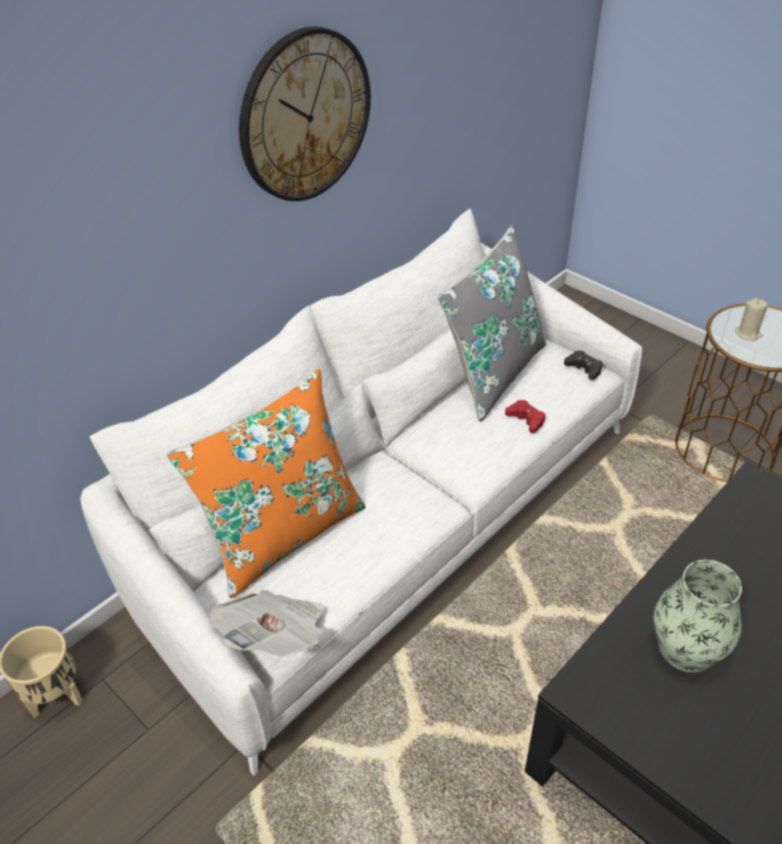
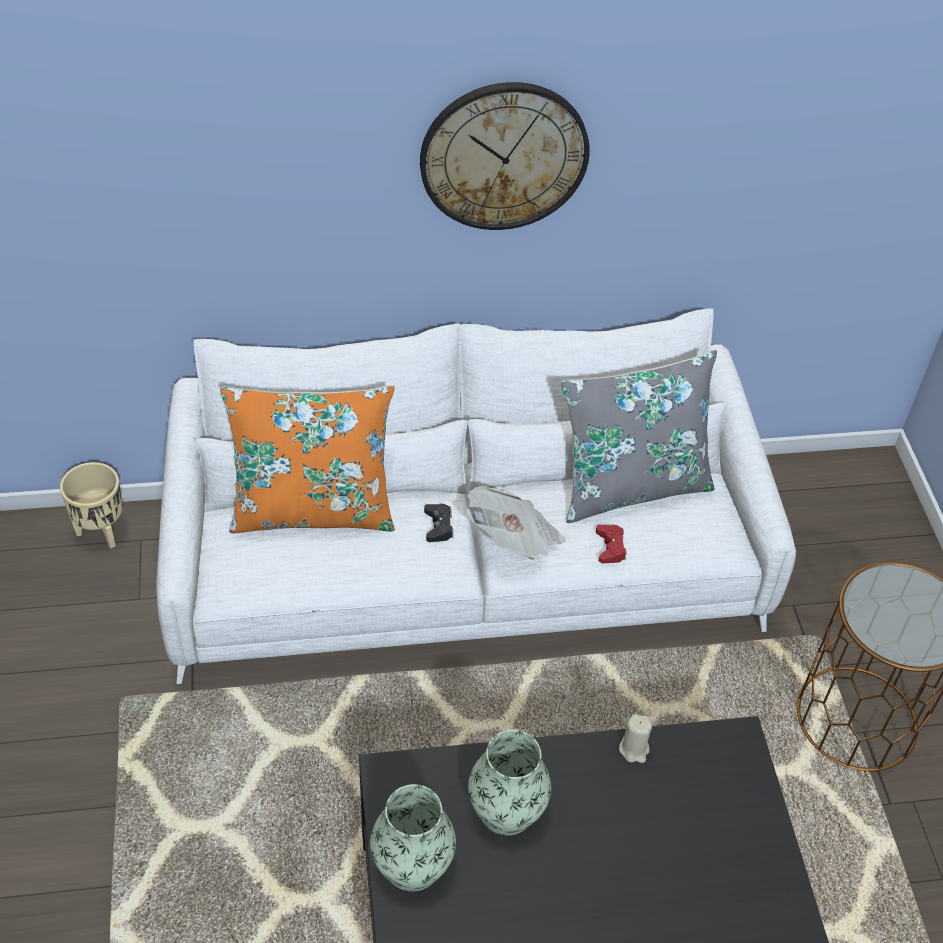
camera: 35 degrees right, 5 degrees up
(276, 637) = (232, 583): newspaper -> newspaper (514, 540)
(584, 368) = (723, 536): black game controller -> black game controller (438, 526)
(677, 748) = (412, 864): none -> vase
(748, 333) = (891, 602): beige candle -> beige candle (634, 749)

